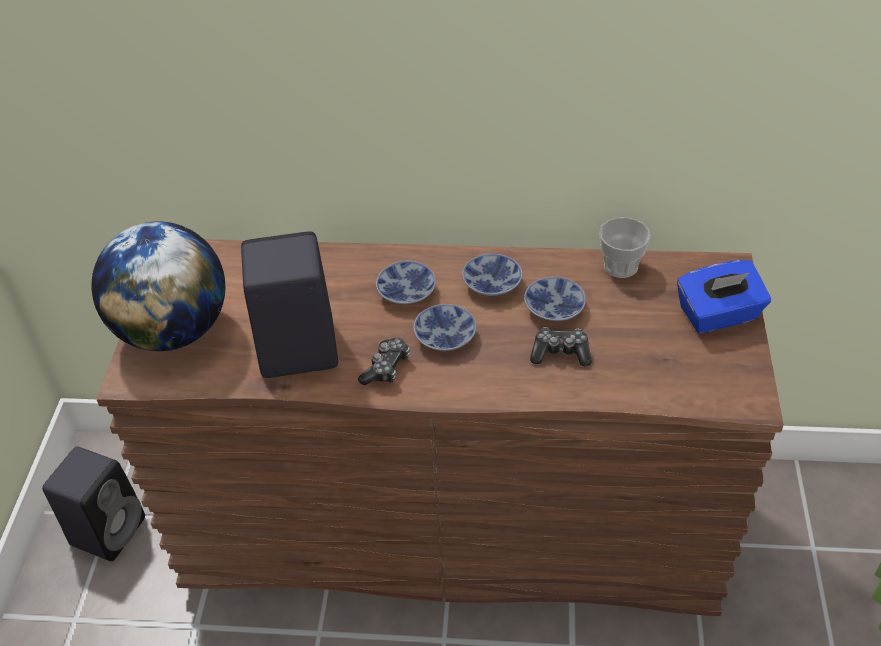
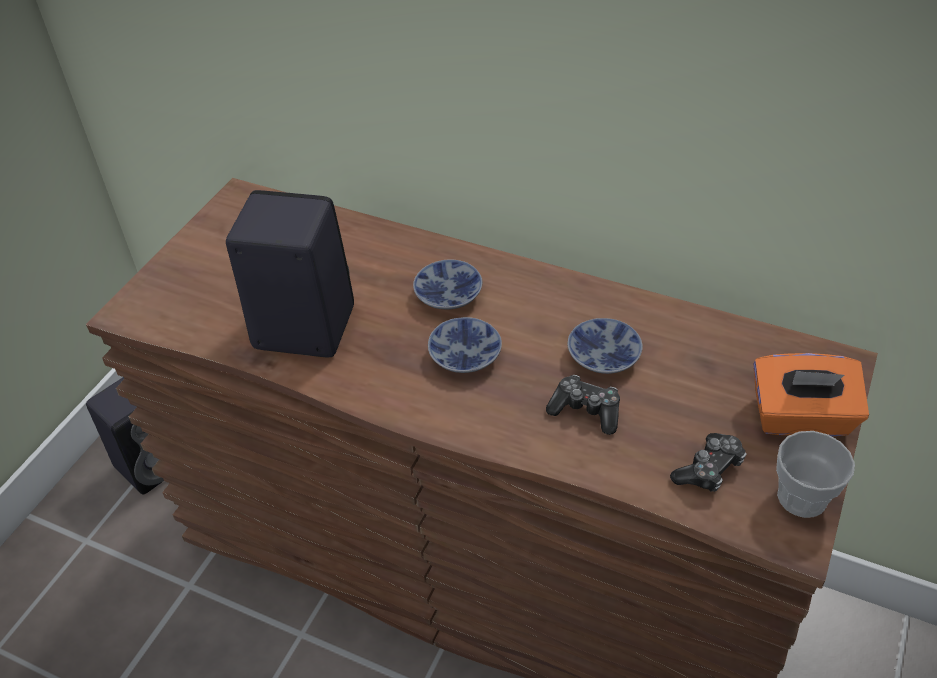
camera: 20 degrees right, 0 degrees up
(173, 330) = (194, 274): globe -> none
(386, 368) = (384, 373): game controller -> game controller (709, 469)
(494, 285) = (548, 312): bowl -> none
(620, 266) = (705, 328): cup -> cup (802, 497)
(718, 315) = (801, 418): blue tissue box -> orange tissue box

